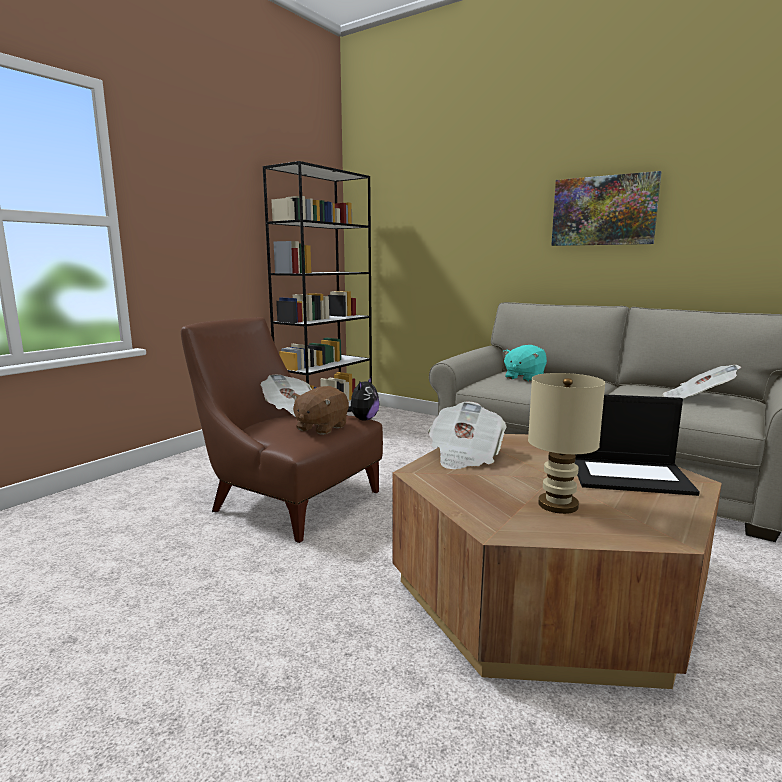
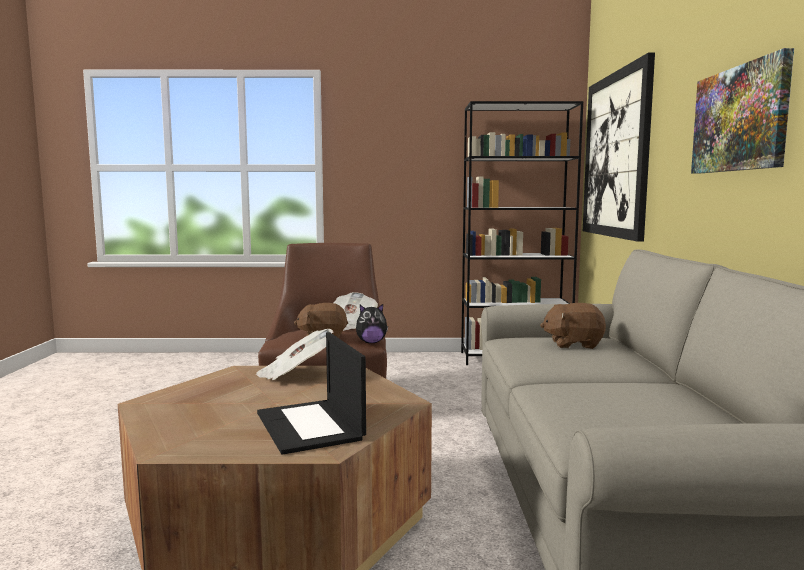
camera: 55 degrees right, 5 degrees down
(415, 227) = (616, 155): none -> picture
(524, 378) = (573, 344): turquoise plush toy -> brown plush toy
(557, 505) = (206, 411): beige table lamp -> none
(697, 399) = (660, 416): newspaper -> none

